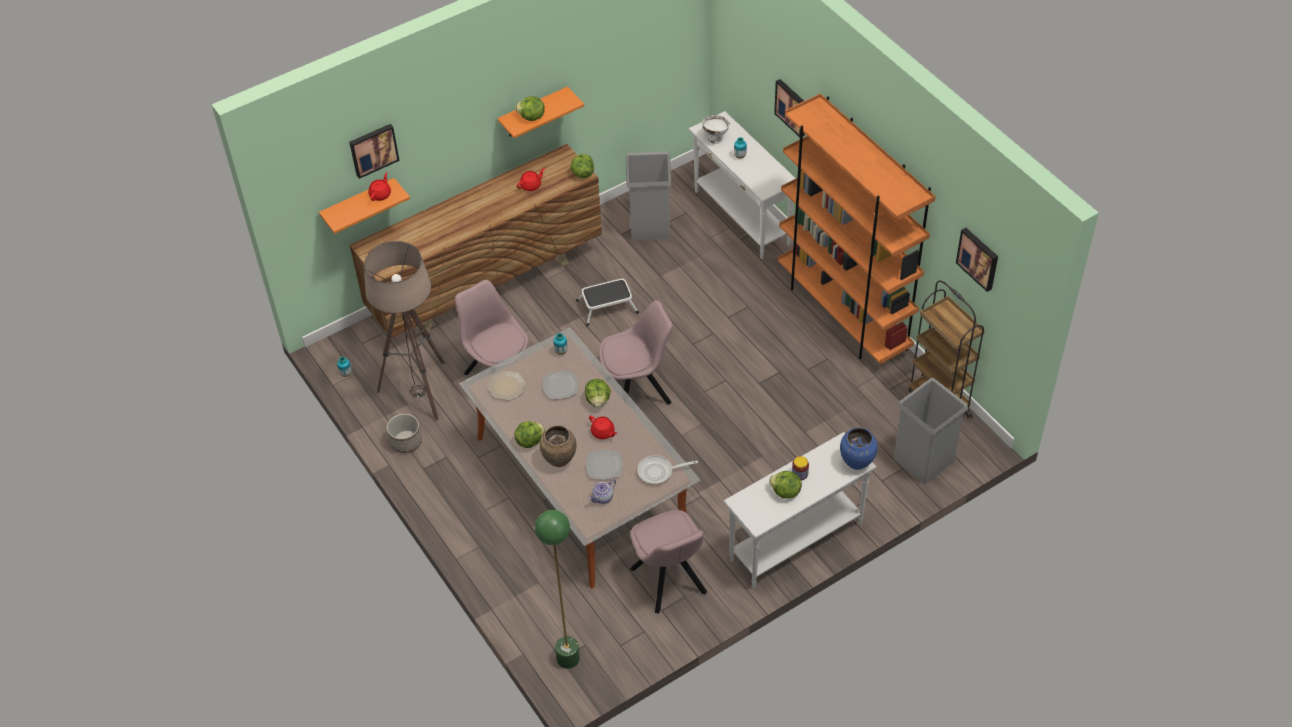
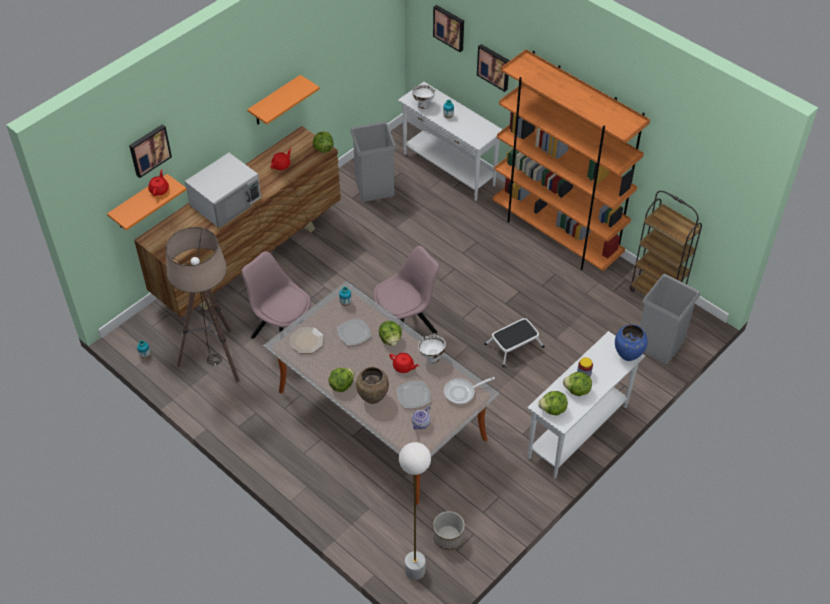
camera: 15 degrees left, 0 degrees up
(406, 442) = (216, 406): planter -> planter (448, 537)
(459, 217) = (226, 201): none -> white microwave
(531, 117) = (277, 104): lettuce -> lettuce (553, 410)
(568, 658) = (415, 571): green floor lamp -> white floor lamp
(607, 306) = (358, 260): black step ladder -> black step ladder (514, 345)
(636, 428) = (431, 358): none -> white bowl
(669, 581) = (481, 485): pink chair -> none
(978, 258) = (694, 166): picture -> picture (449, 27)

